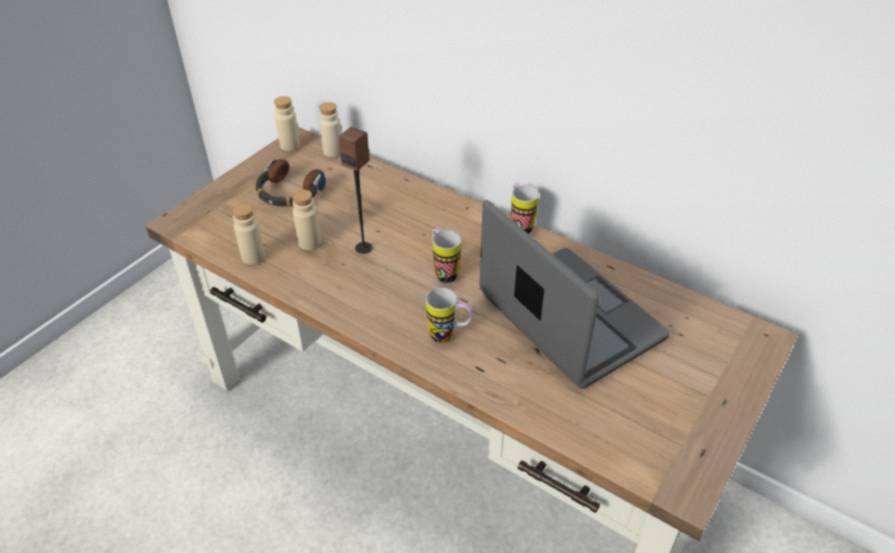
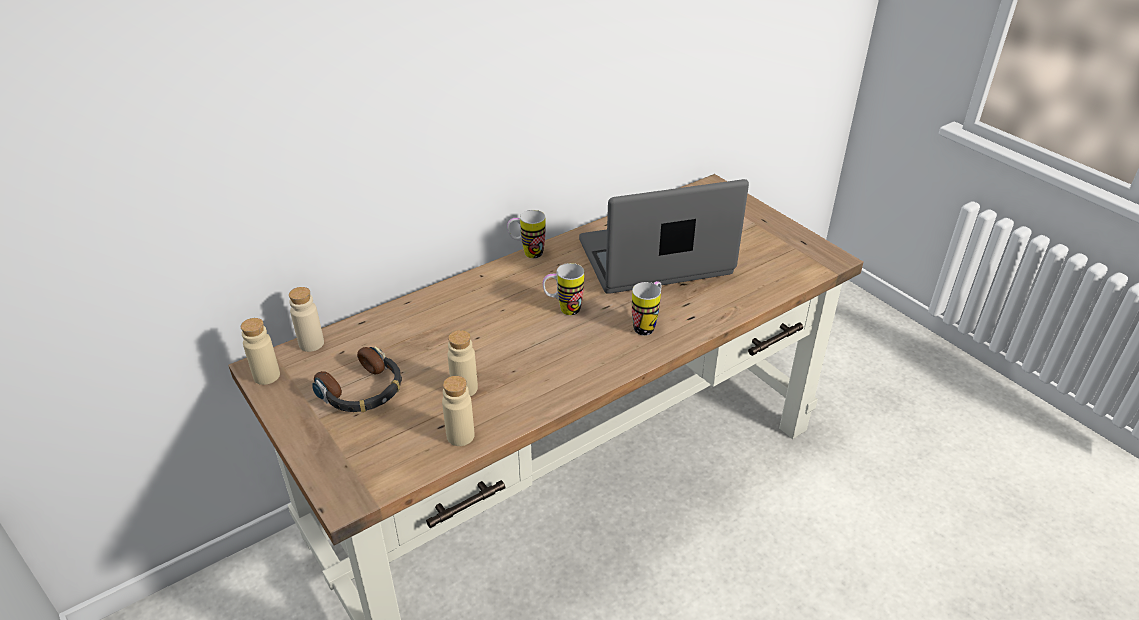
camera: 70 degrees left, 5 degrees down
(364, 247) = (497, 352): speaker -> none

